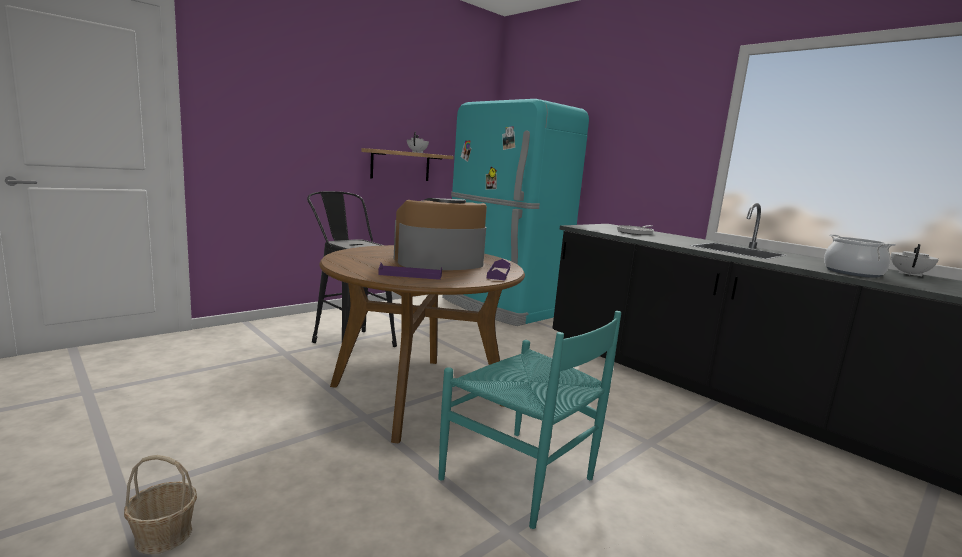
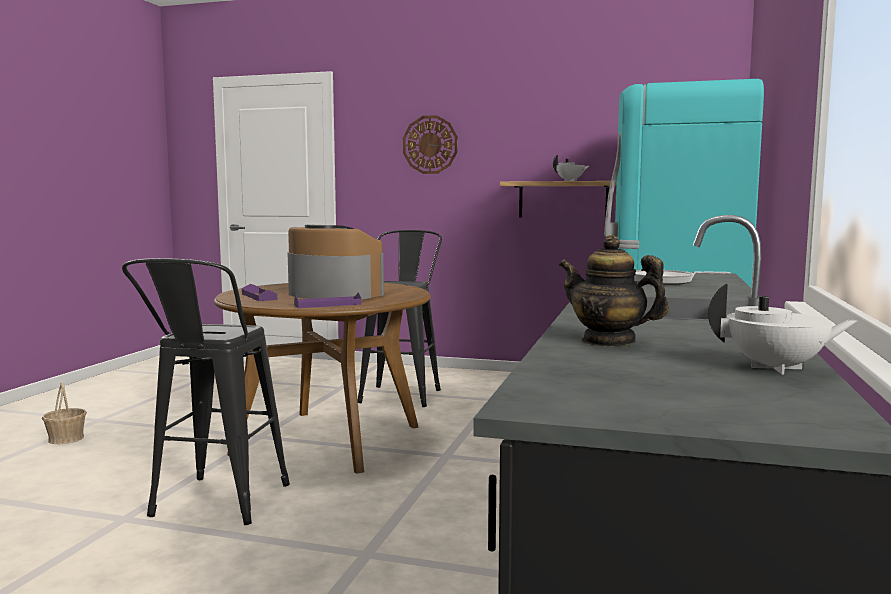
camera: 60 degrees right, 5 degrees down
(294, 105) = (430, 144): none -> wall clock
(521, 478) = (213, 506): turquoise chair -> black stool
(853, 273) = (608, 341): cooking pot -> teapot

